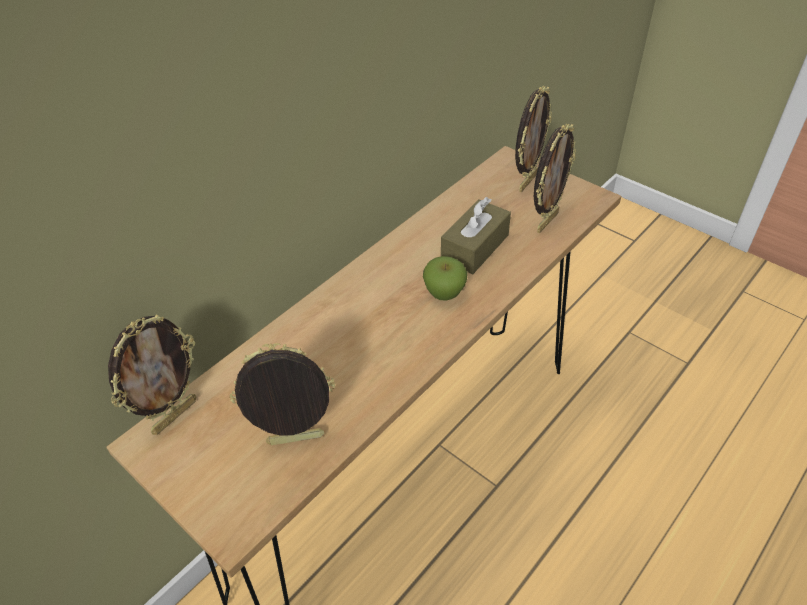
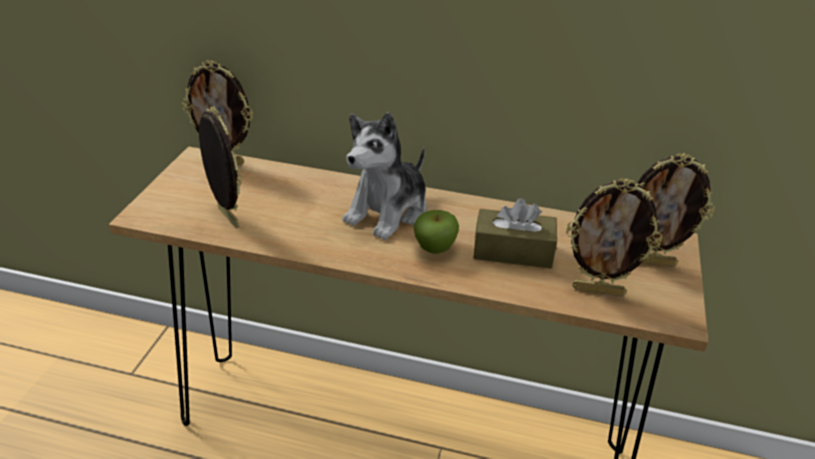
camera: 60 degrees right, 10 degrees down
(370, 306) = (388, 212): none -> plush toy

